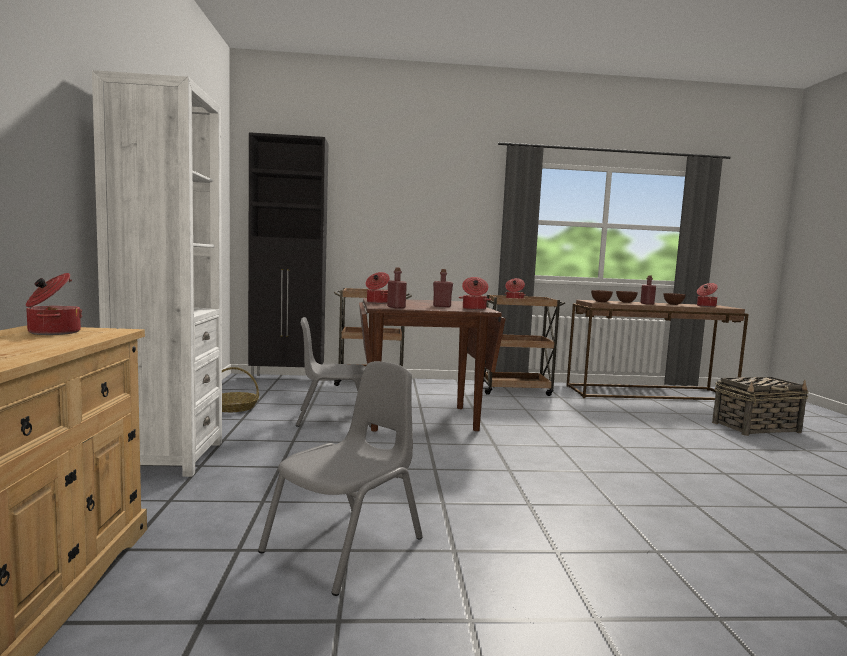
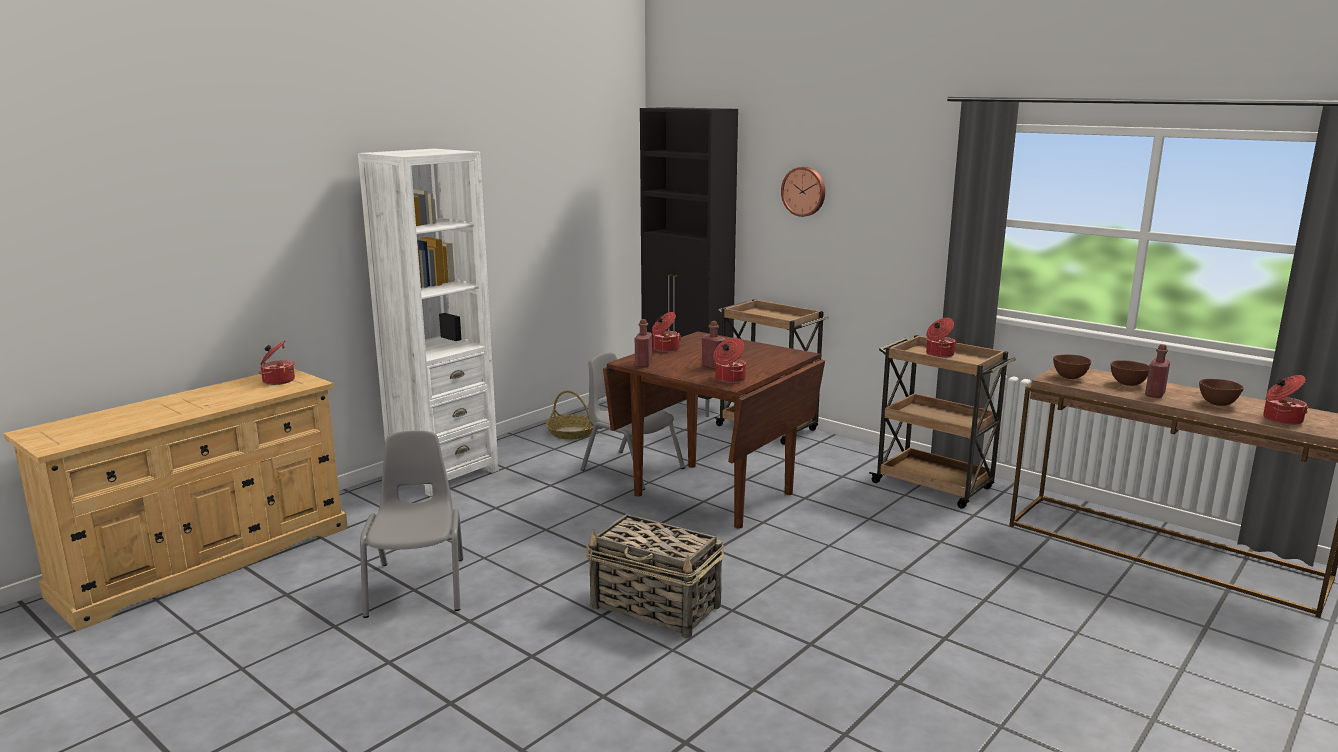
camera: 45 degrees right, 10 degrees up
(346, 546) = (418, 586): grey chair -> grey chair turned 90 degrees counterclockwise
(385, 205) = (804, 191): none -> wall clock
(756, 427) = (1184, 662): basket -> basket (656, 607)

